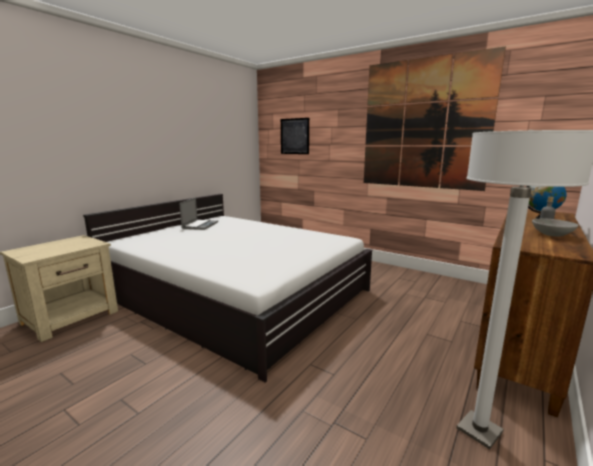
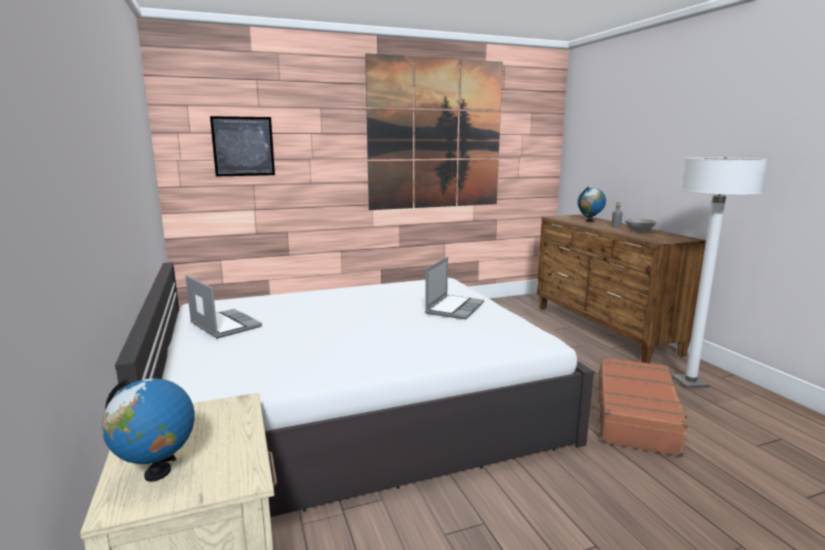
camera: 55 degrees left, 0 degrees up
(36, 249) = (157, 473): none -> globe
(288, 251) = (454, 308): none -> laptop
(345, 401) = (636, 416): none -> brown suitcase

